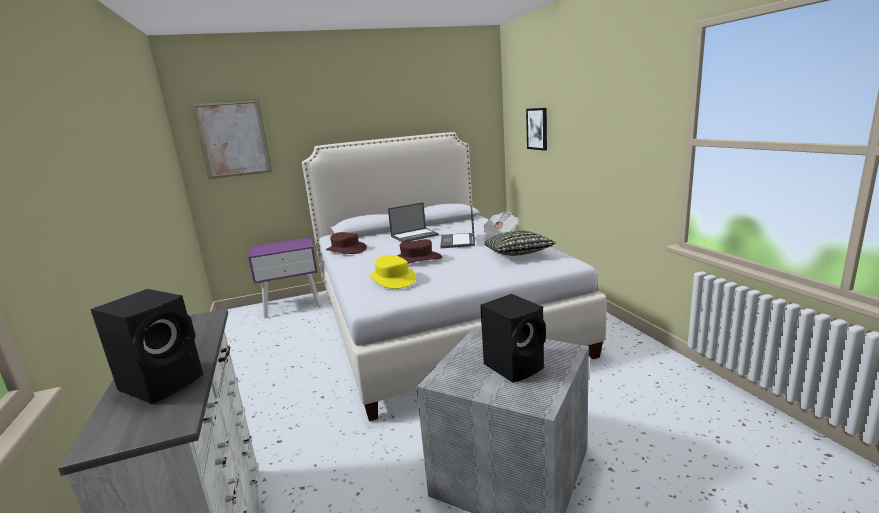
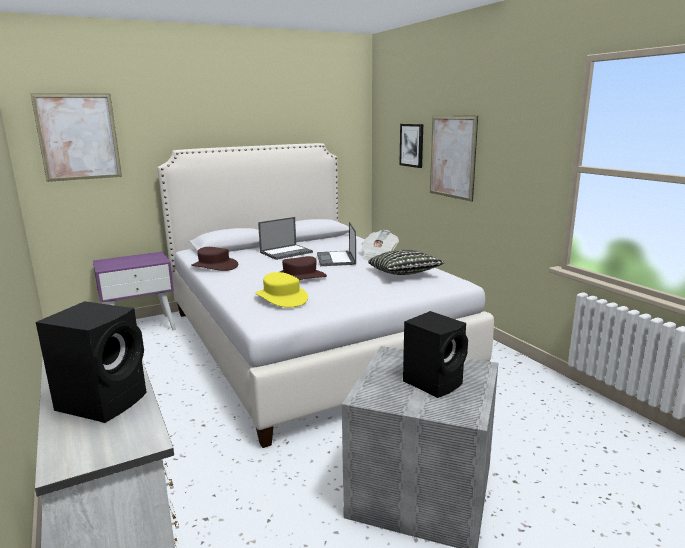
camera: 10 degrees left, 0 degrees up
(573, 138) = (452, 157): none -> picture

